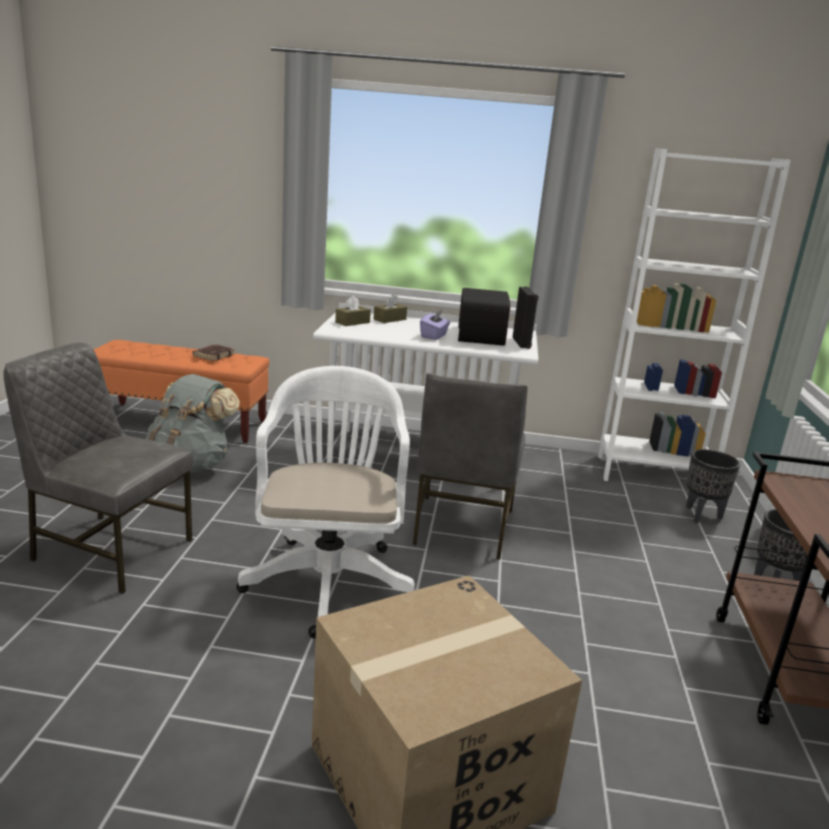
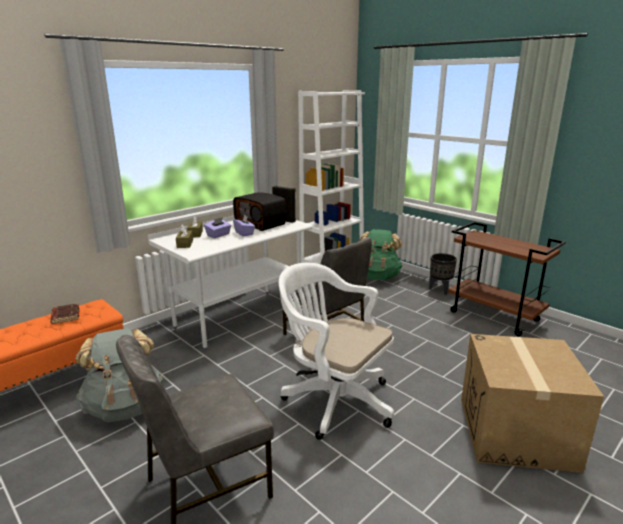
camera: 50 degrees left, 0 degrees up
(405, 328) = (218, 235): none -> purple tissue box
(702, 516) = (377, 277): black planter -> green backpack

